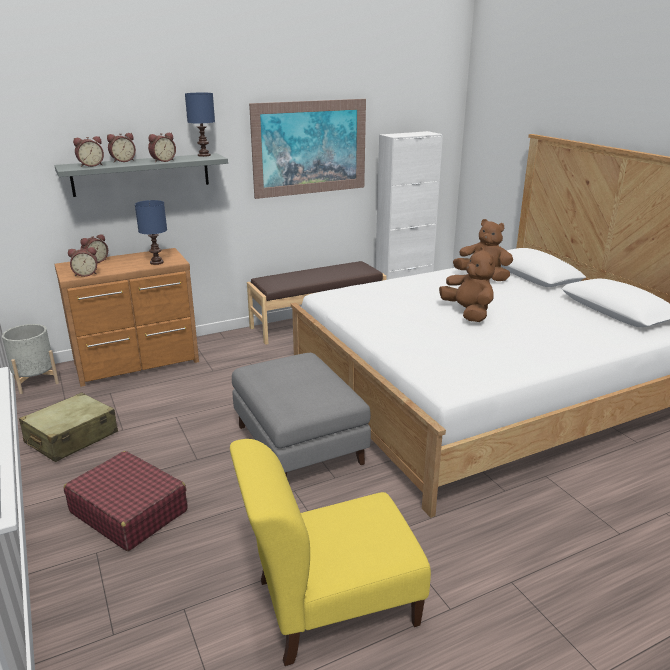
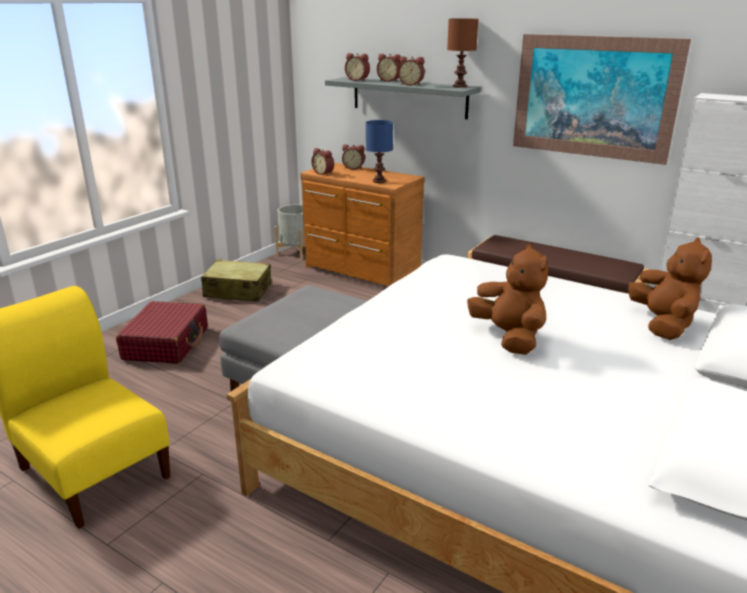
camera: 60 degrees right, 0 degrees up
(203, 155) = (459, 86): blue table lamp -> brown table lamp
(468, 313) = (508, 337): brown plush toy -> brown plush toy turned 60 degrees counterclockwise

